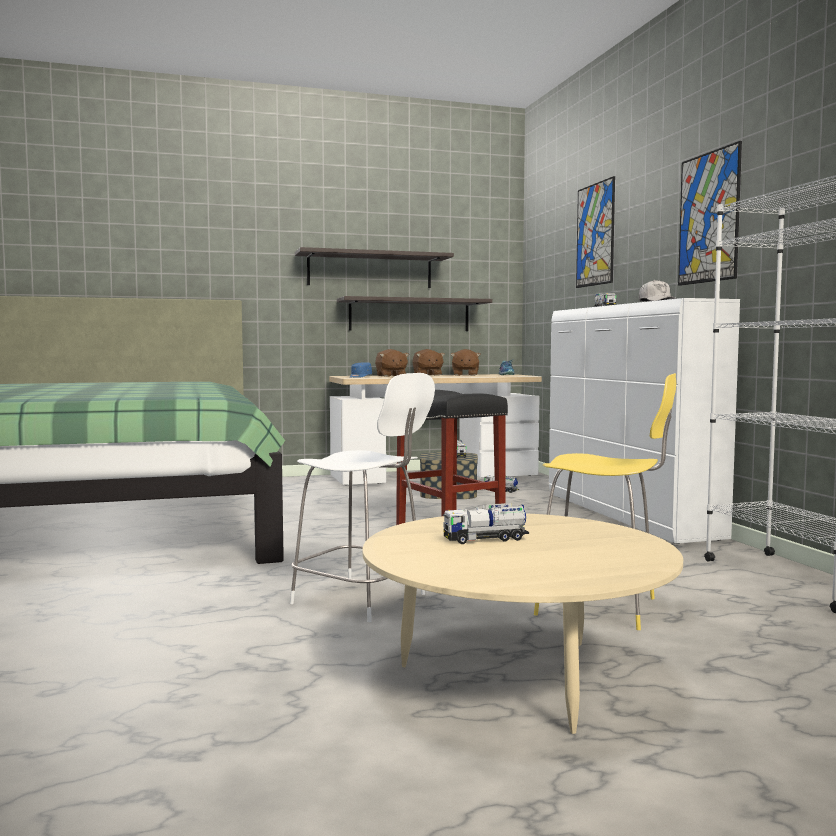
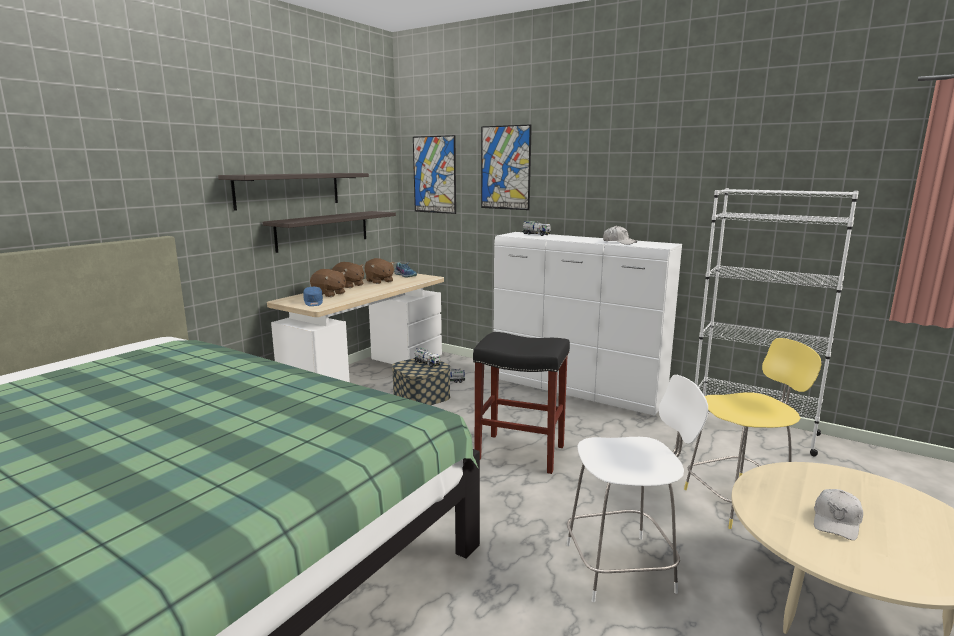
camera: 40 degrees left, 10 degrees up
(485, 539) = (836, 521): toy truck -> white cap
(709, 217) = (645, 179): picture -> picture (434, 175)

